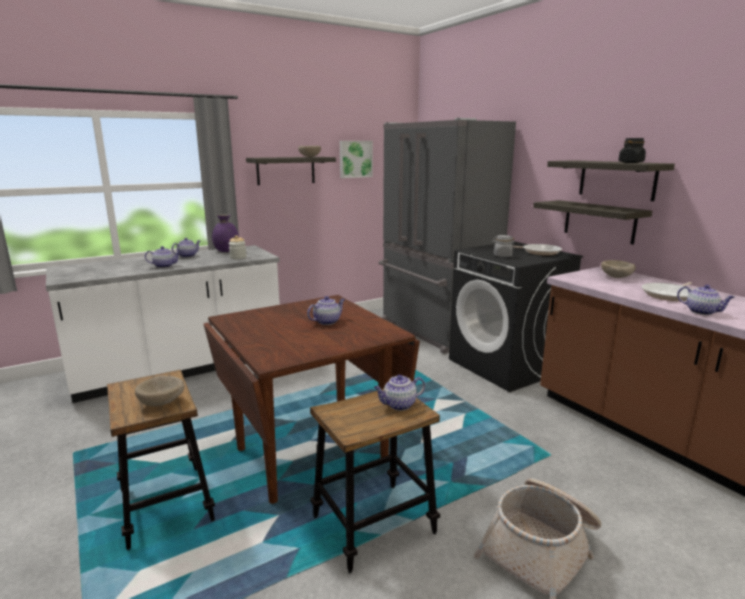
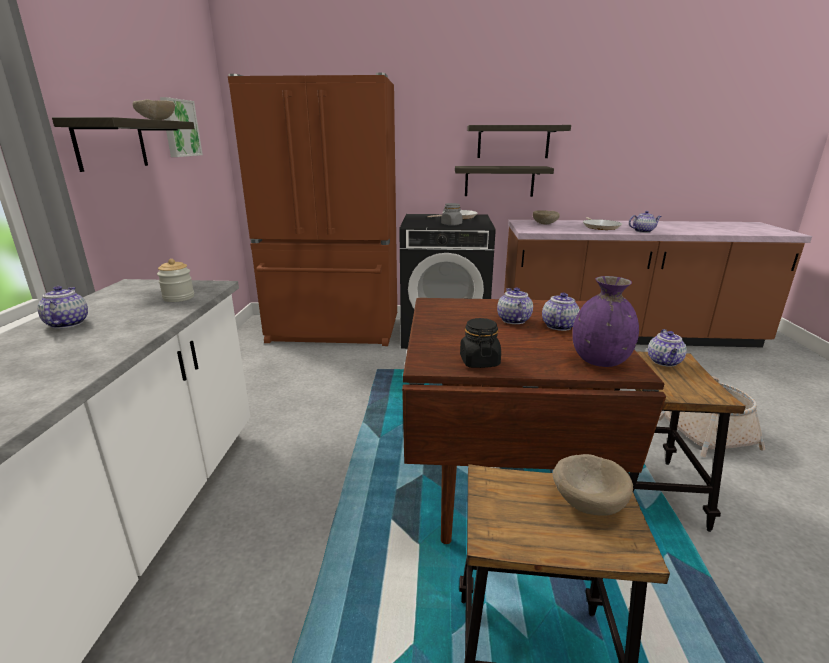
camera: 55 degrees left, 5 degrees up
(165, 266) = (96, 349): teapot -> teapot (558, 326)
(226, 251) = (114, 297): purple vase -> purple vase (600, 361)
(434, 330) = (334, 331): grey fridge -> brown fridge
(631, 162) = (541, 124): black jar -> black jar (479, 361)

